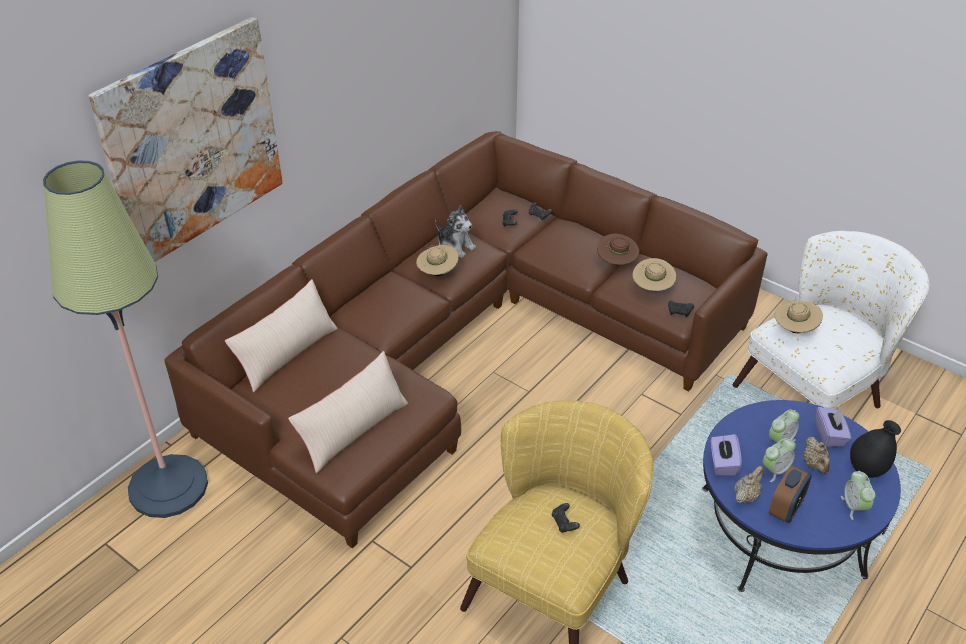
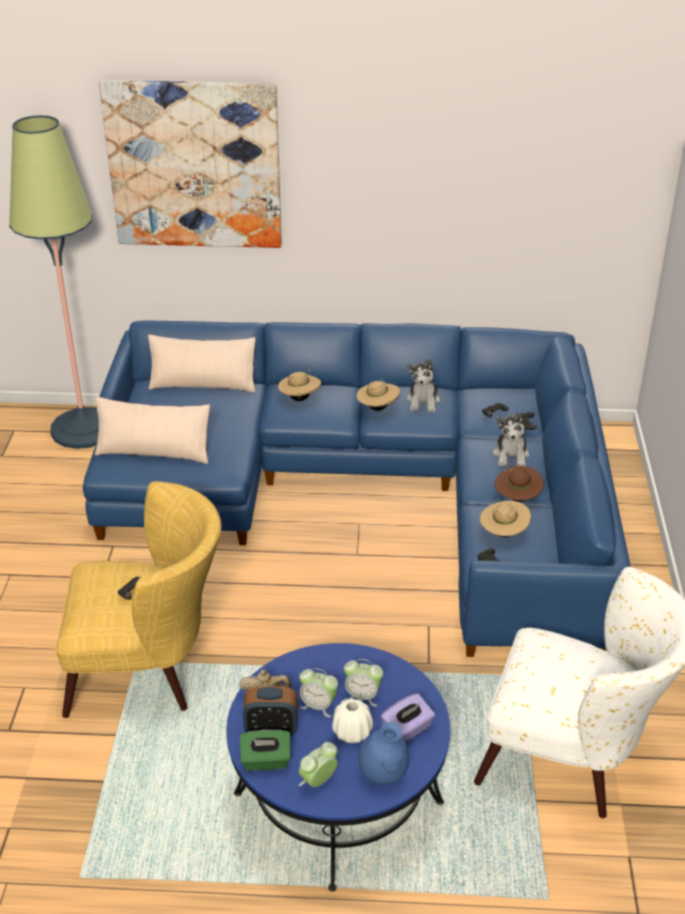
camera: 55 degrees right, 5 degrees down
(462, 345) = (372, 492): brown sofa -> blue sofa
(567, 239) = (511, 455): none -> plush toy
(722, 463) = (295, 666): purple tissue box -> none
(794, 329) = (543, 647): beige hat -> beige hat (299, 398)
(815, 465) = (352, 732): beige teapot -> white vase
(816, 527) = (266, 761): none -> green tissue box
(867, 469) = (383, 775): black vase -> blue vase

